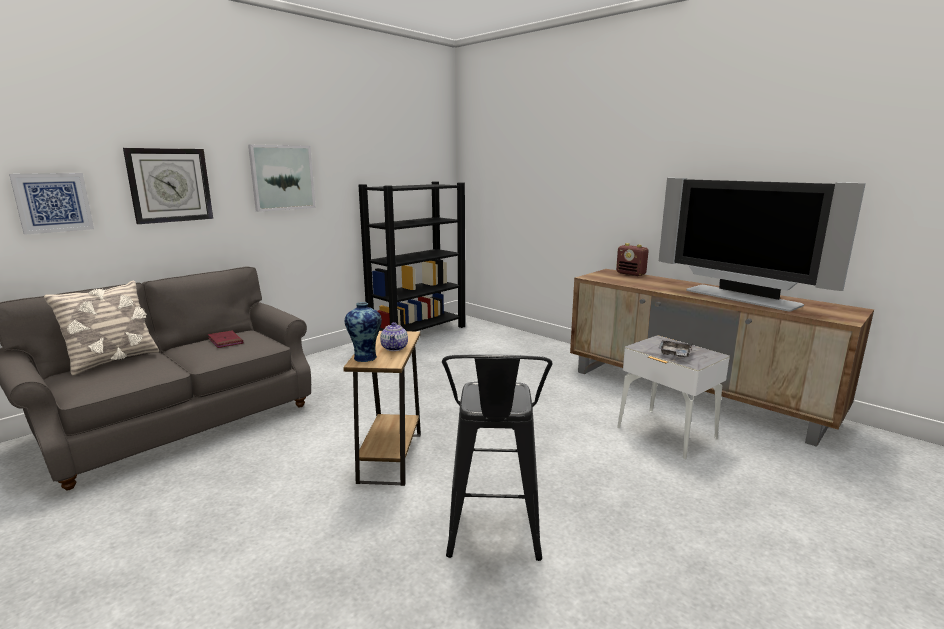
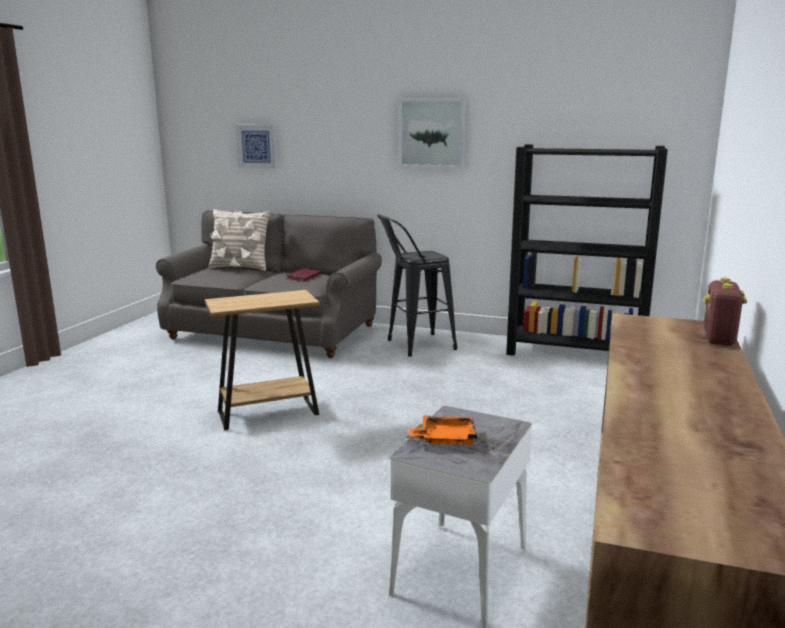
camera: 65 degrees right, 0 degrees up
(170, 185) = (330, 136): wall clock -> none
(365, 357) = (229, 300): vase -> none
(395, 348) = (261, 302): teapot -> none
(493, 538) = (158, 486): black stool -> black stool (414, 346)
(674, 354) = (445, 439): grey tray -> orange tray
(740, 298) = (679, 422): television -> none

